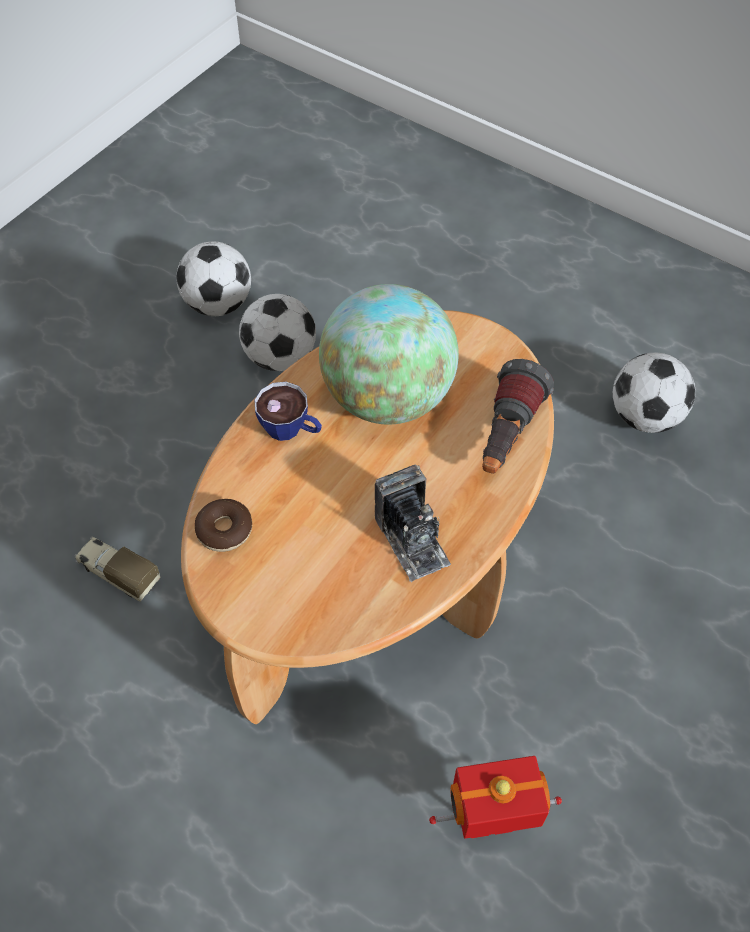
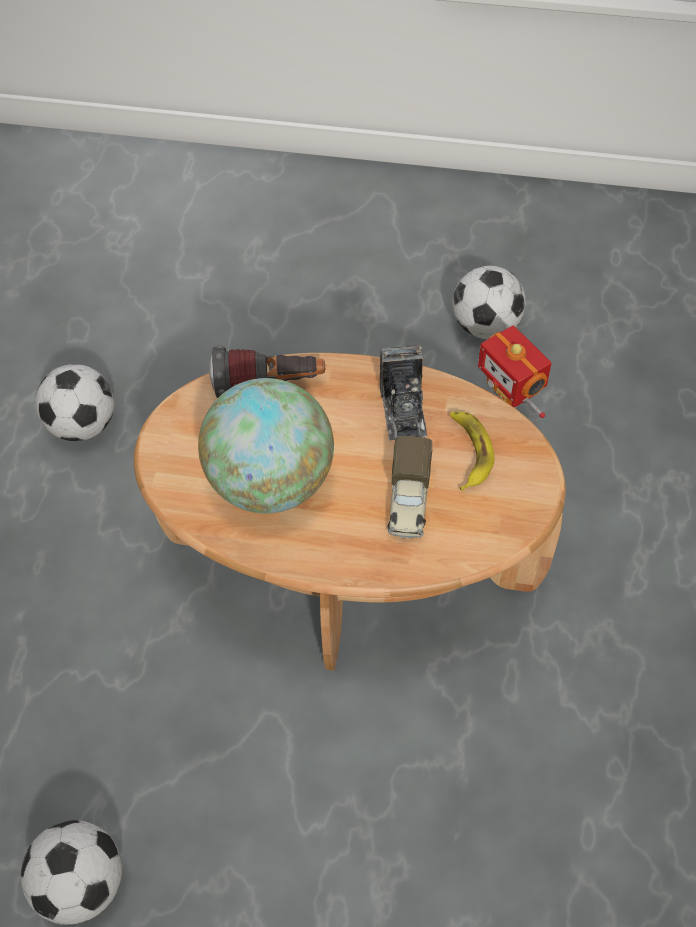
camera: 115 degrees left, 0 degrees up
(118, 573) = (471, 777): toy truck -> toy truck (408, 500)
(224, 530) = (474, 538): donut -> none
(280, 357) = (137, 769): football -> football (485, 326)
(291, 430) = (347, 538): cup -> none
(325, 574) = (468, 451): none -> banana
(412, 540) = (403, 410): camera -> camera turned 135 degrees clockwise

